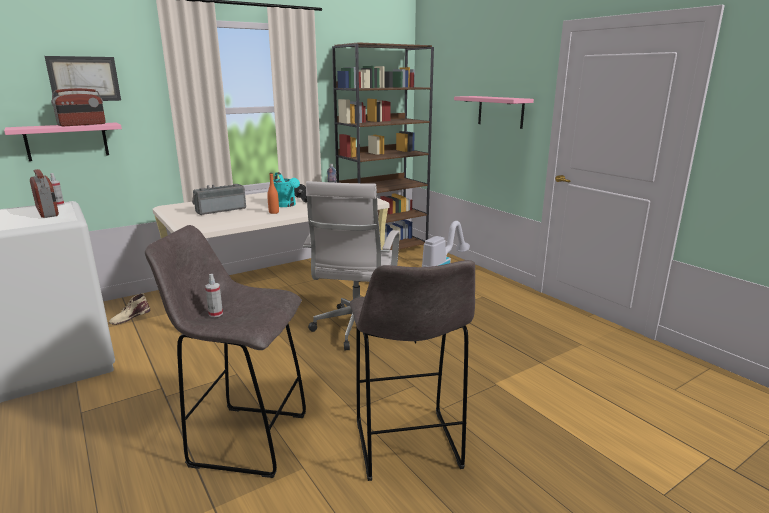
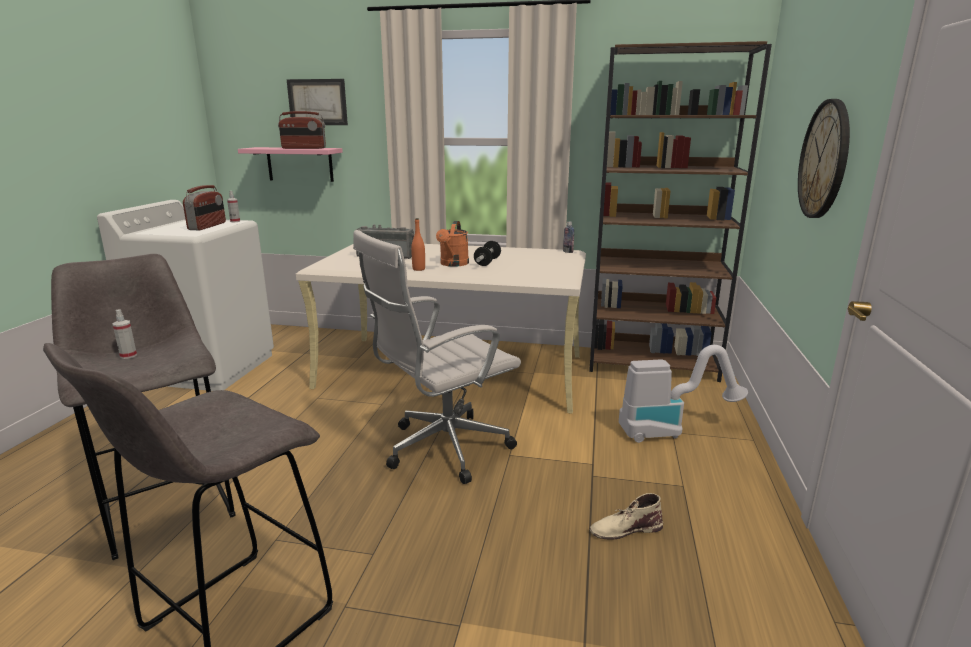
camera: 45 degrees right, 0 degrees up
(129, 317) = (309, 348): beige boot -> beige boot (625, 529)
(286, 205) = (453, 264): turquoise watering can -> orange watering can
(500, 111) = (824, 160): pink shelf -> wall clock

